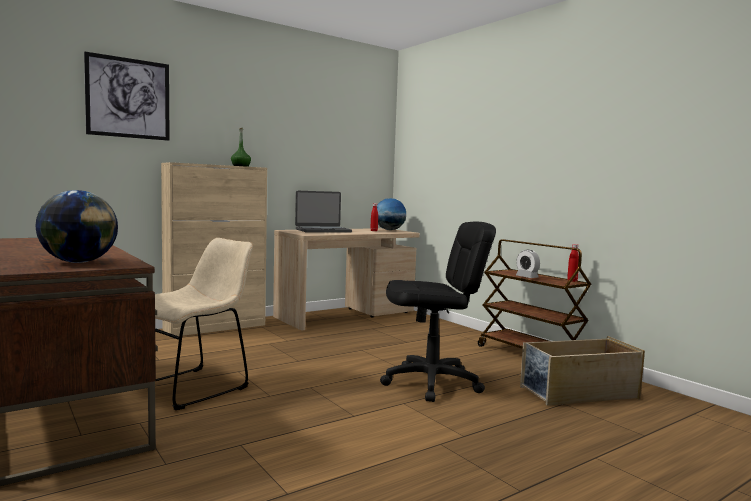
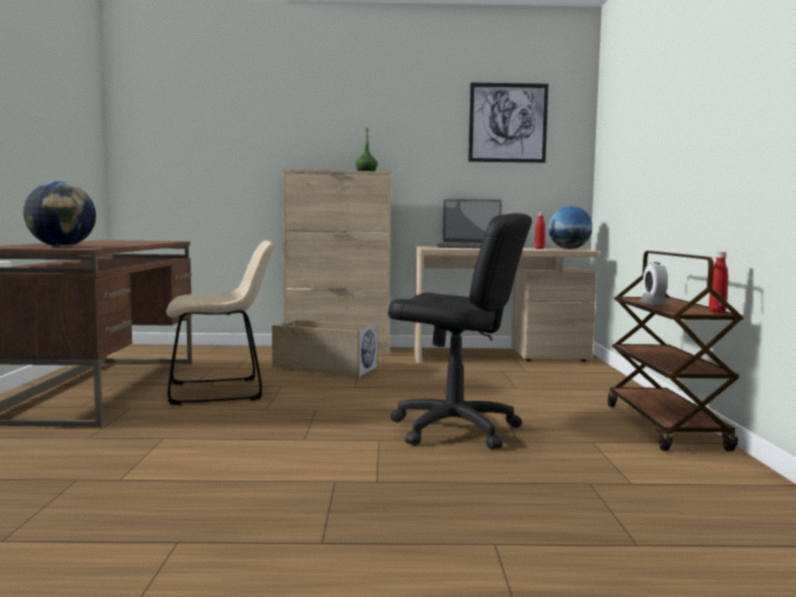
camera: 35 degrees right, 0 degrees up
(128, 98) = (258, 109): picture -> picture (507, 123)
(577, 393) = (641, 478): beige storage box -> beige storage box (324, 367)

